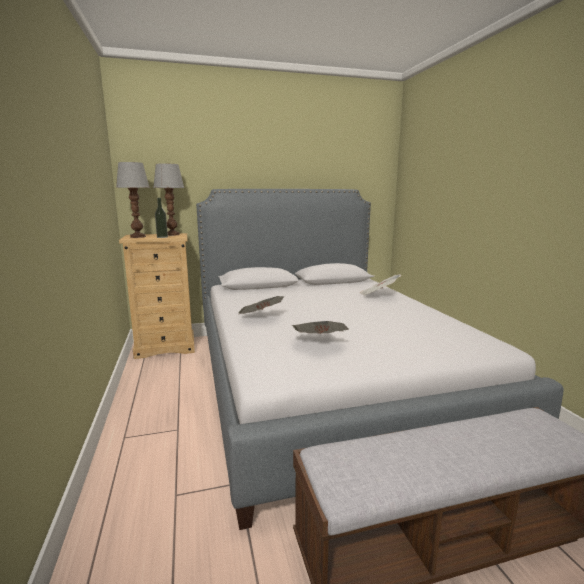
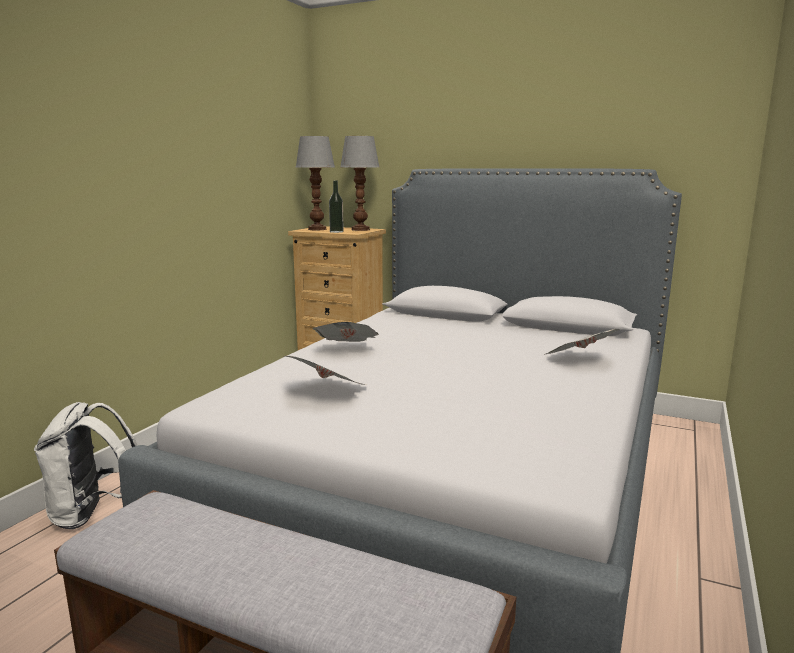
camera: 40 degrees right, 0 degrees up
(123, 520) = (93, 513): none -> white backpack

